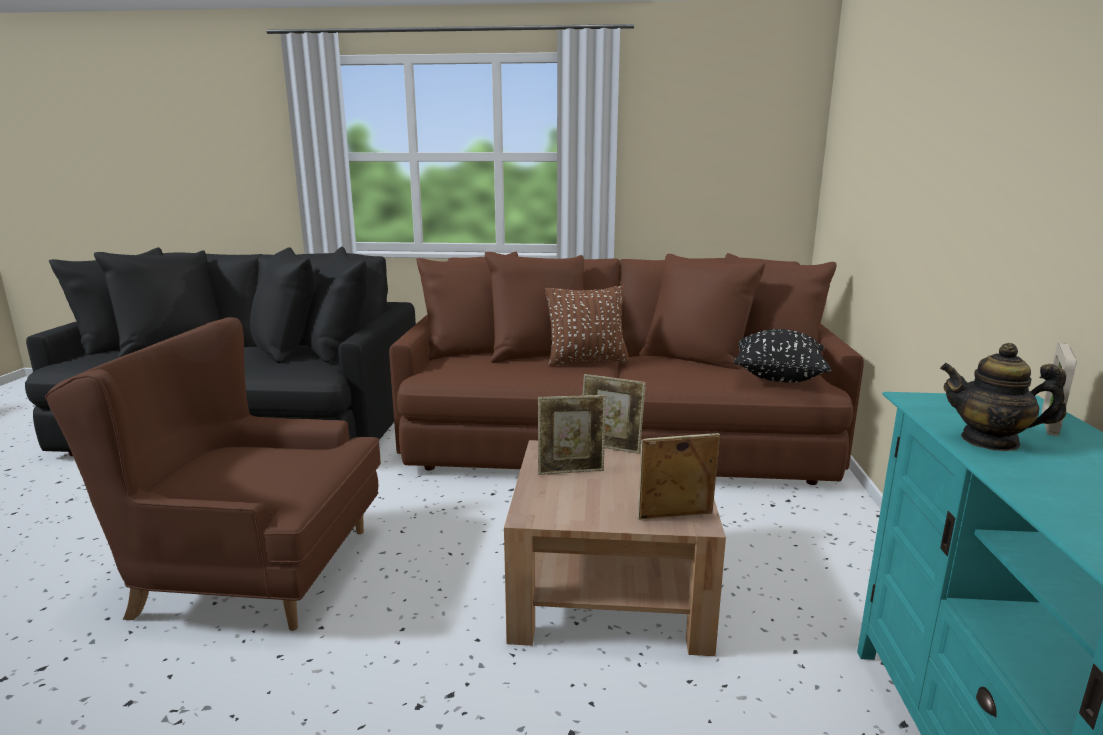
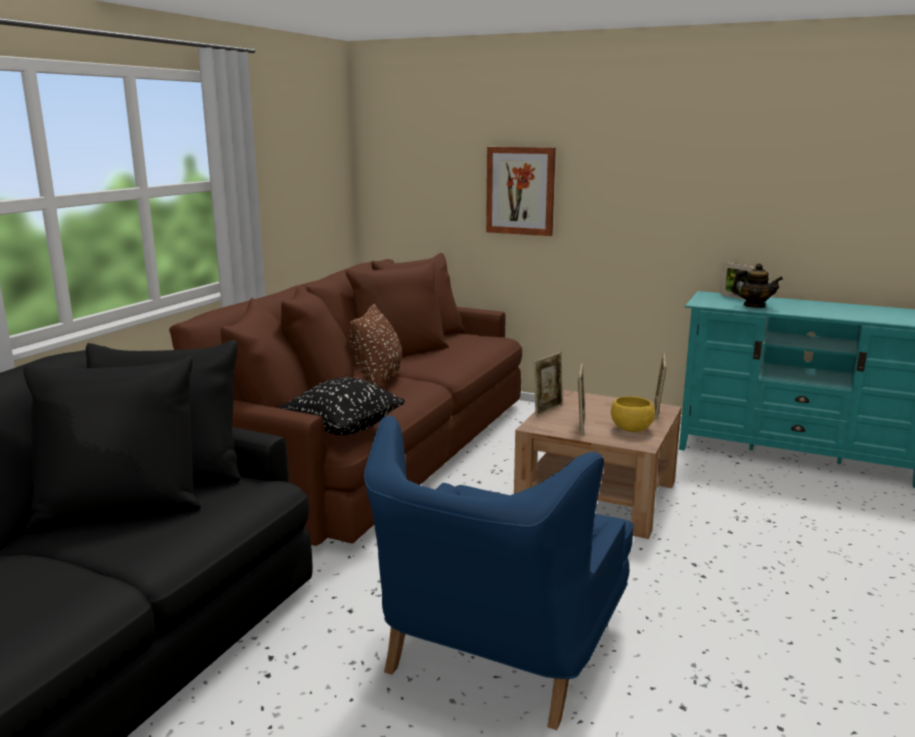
camera: 70 degrees left, 0 degrees up
(250, 569) = (498, 651): brown armchair -> blue armchair
(582, 504) = (631, 429): none -> yellow bowl
(778, 377) = (477, 342): black pillow -> black pillow (343, 428)
(908, 180) = (520, 191): none -> picture
(990, 441) = (754, 306): teapot -> teapot turned 105 degrees counterclockwise

